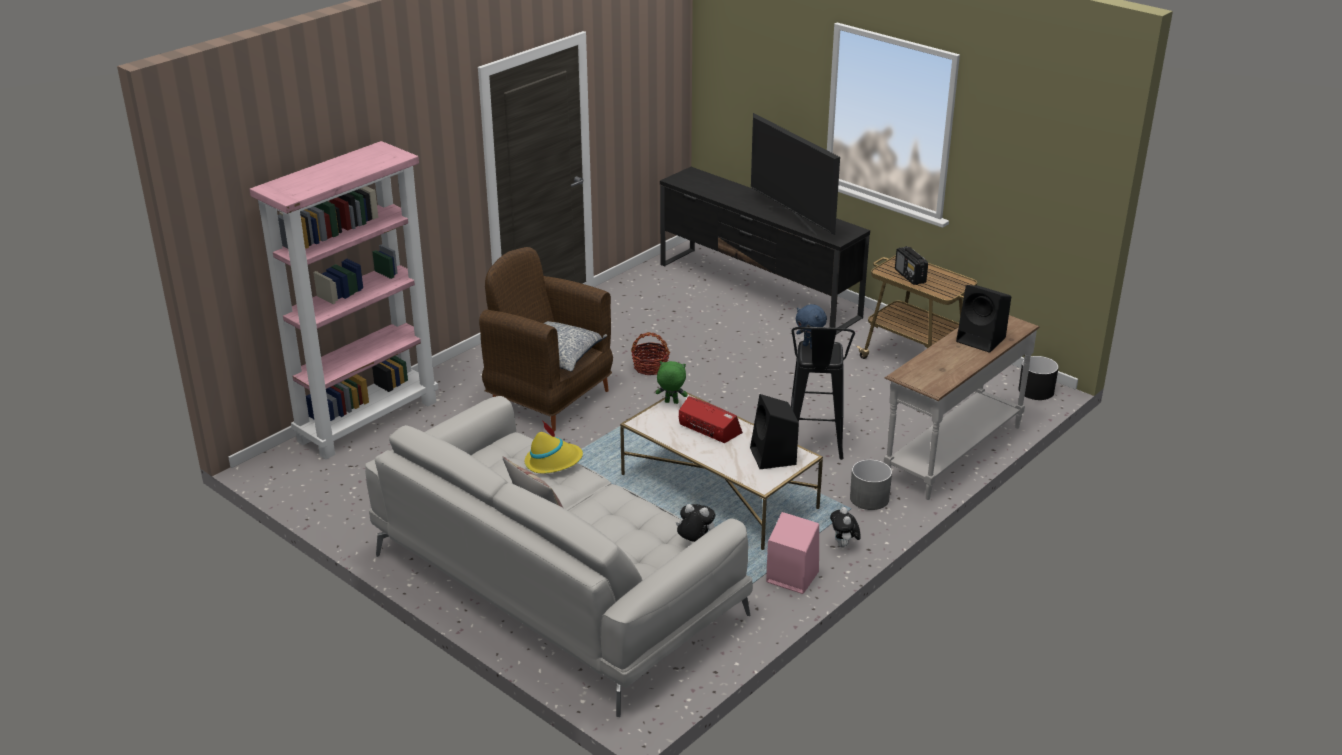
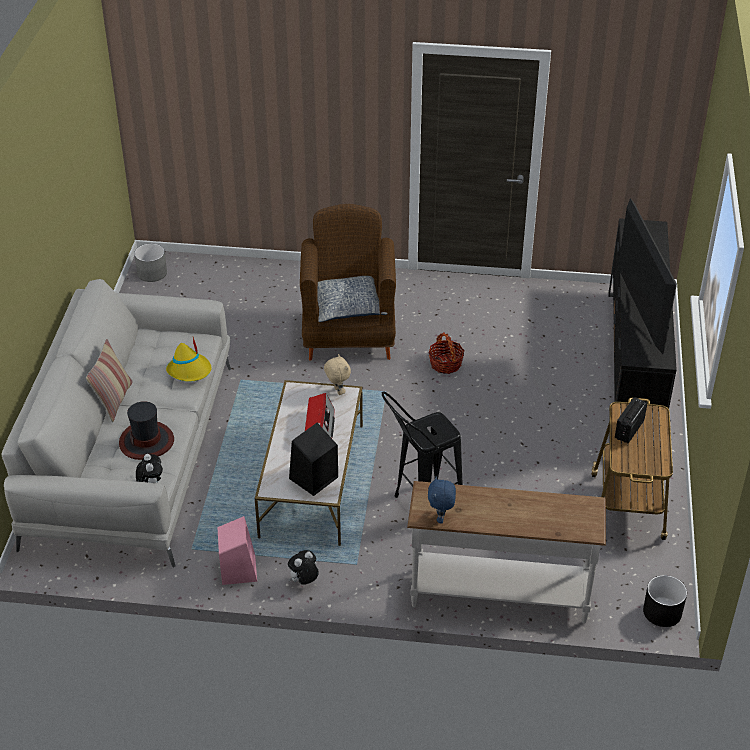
camera: 55 degrees right, 10 degrees up
(368, 420) = (239, 272): pink bookcase -> none
(629, 522) = (147, 441): none -> hat
(671, 402) = (337, 391): green plush toy -> beige plush toy
(791, 219) = (638, 317): television -> television turned 150 degrees clockwise
(809, 346) = (435, 420): blue plush toy -> blue plush toy (441, 518)
(869, 498) = (381, 569): grey planter -> grey planter (152, 273)
(982, 340) = (536, 515): black speaker -> none

